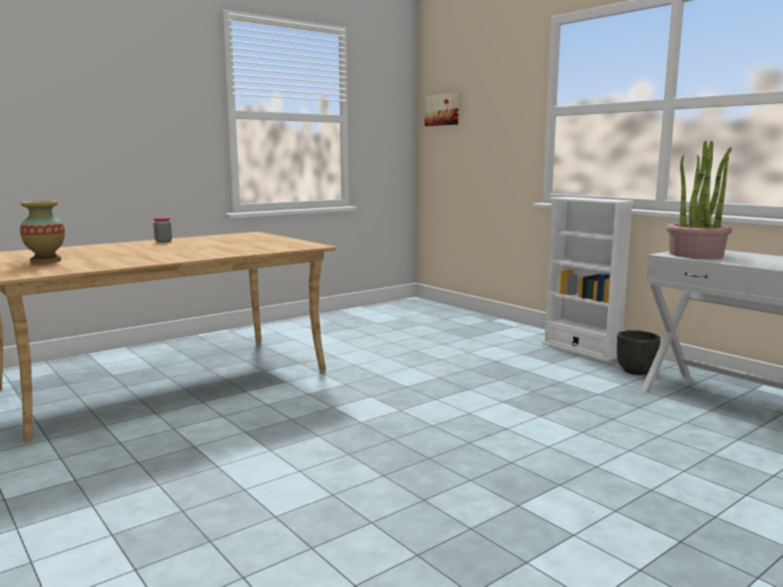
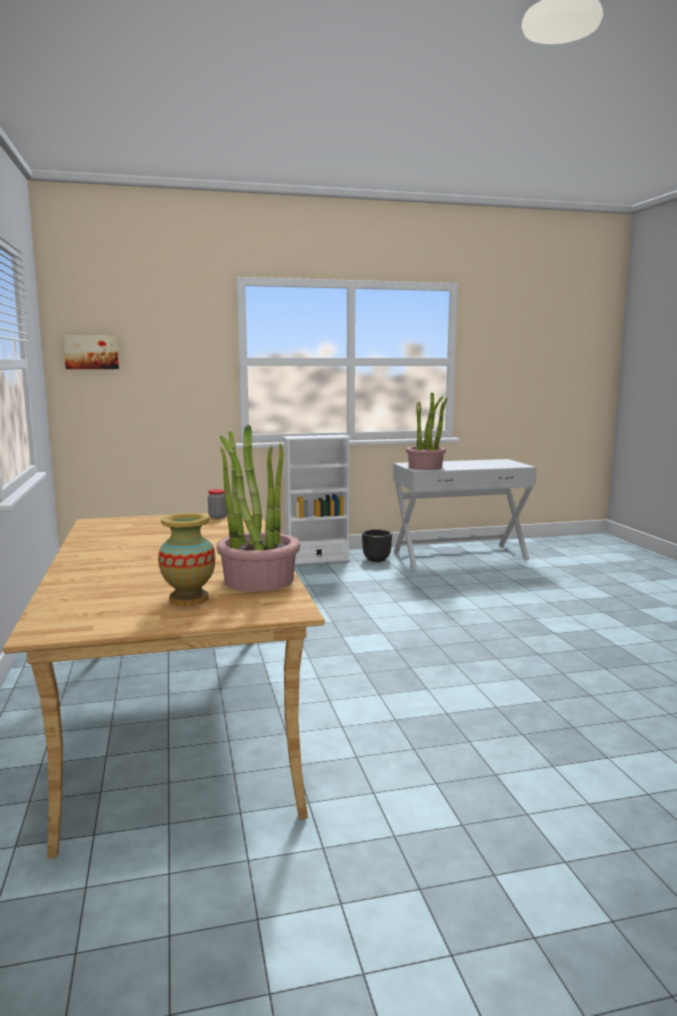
camera: 65 degrees left, 0 degrees up
(94, 264) = (258, 580): none -> potted plant
(163, 241) = (94, 552): jar -> jar (218, 517)

